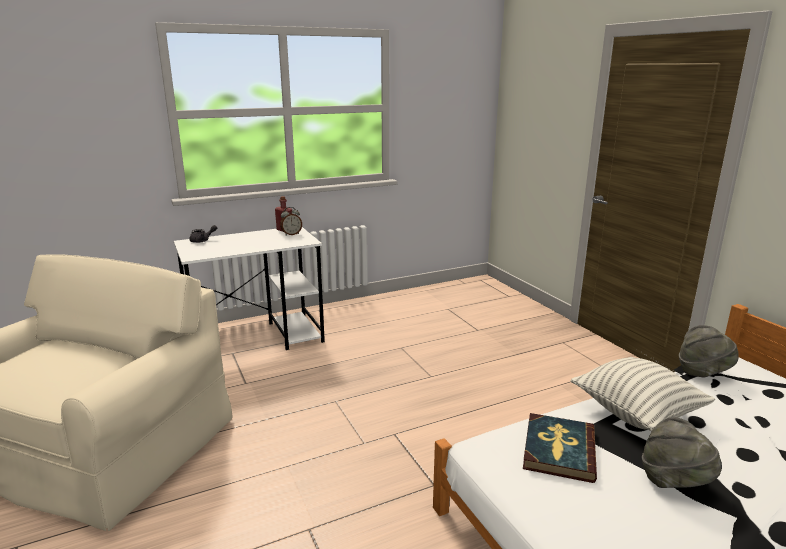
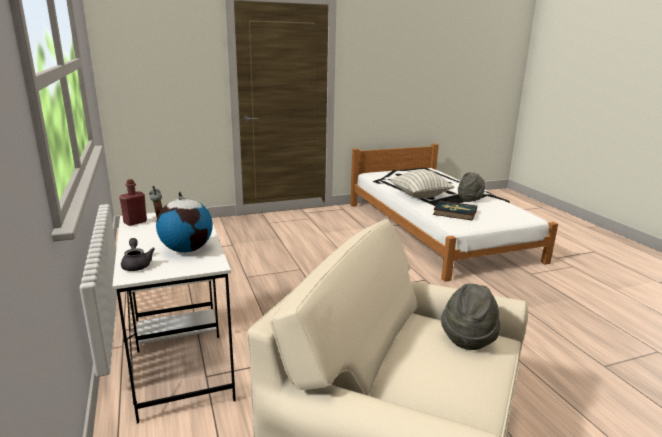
camera: 85 degrees left, 0 degrees up
(224, 248) = (187, 249): none -> globe
(703, 373) = (382, 179): grey hat -> grey hat (468, 337)

